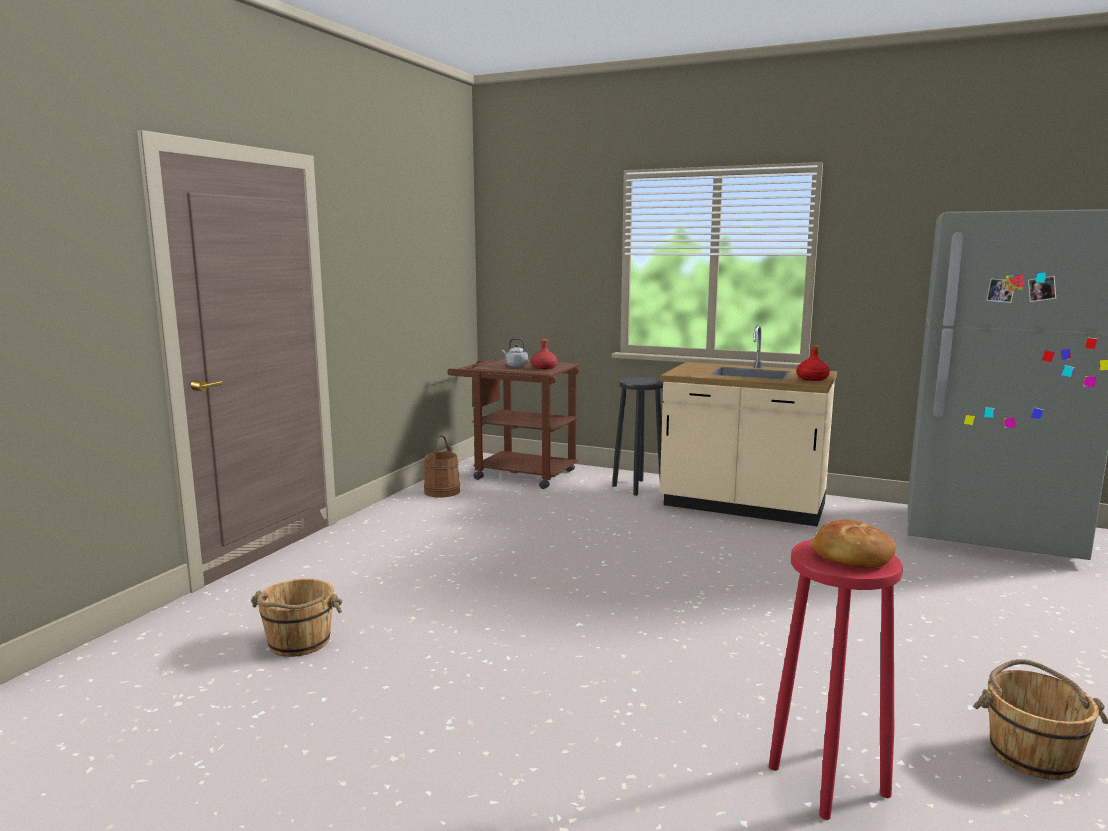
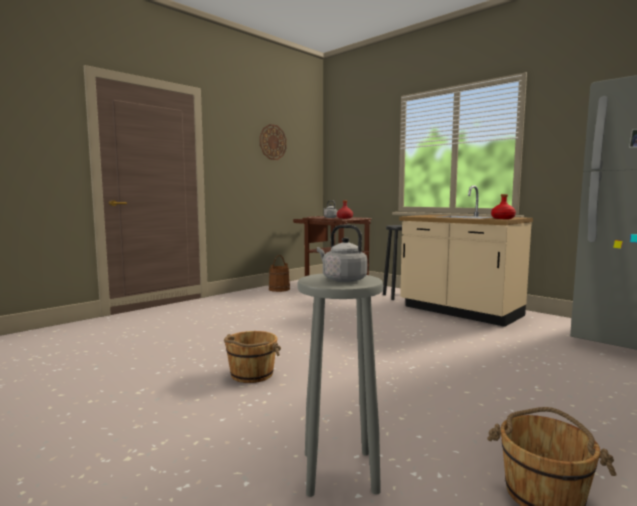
camera: 20 degrees right, 5 degrees down
(298, 642) = (119, 342): brown bucket -> brown bucket (251, 374)
(412, 239) = (273, 142): none -> wall clock
(826, 781) = (338, 472): red stool -> grey stool
(851, 557) = (342, 279): bread -> grey kettle

